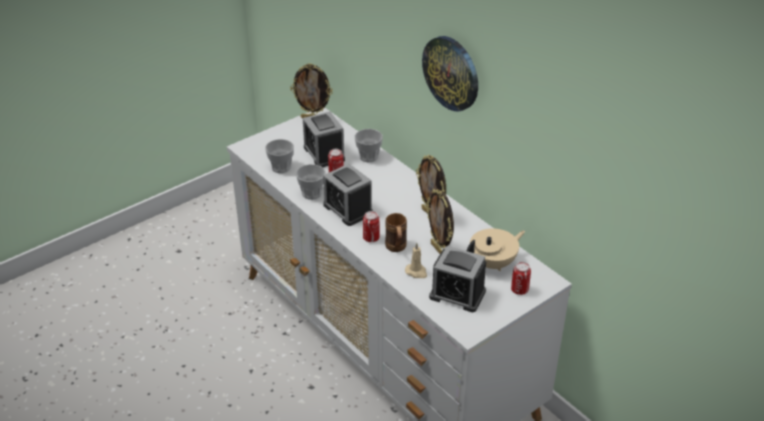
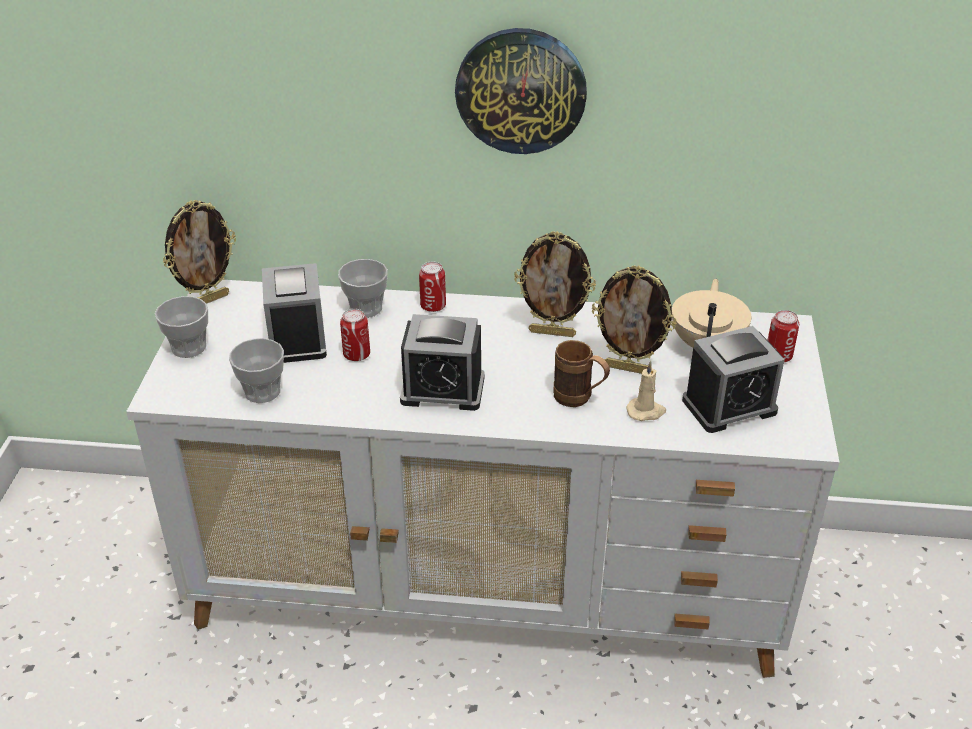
camera: 45 degrees left, 0 degrees up
(311, 193) = (361, 399): cup -> cup (188, 347)
(324, 153) = (297, 338): alarm clock -> alarm clock turned 60 degrees clockwise
(371, 238) = (529, 406): can -> can (433, 306)

